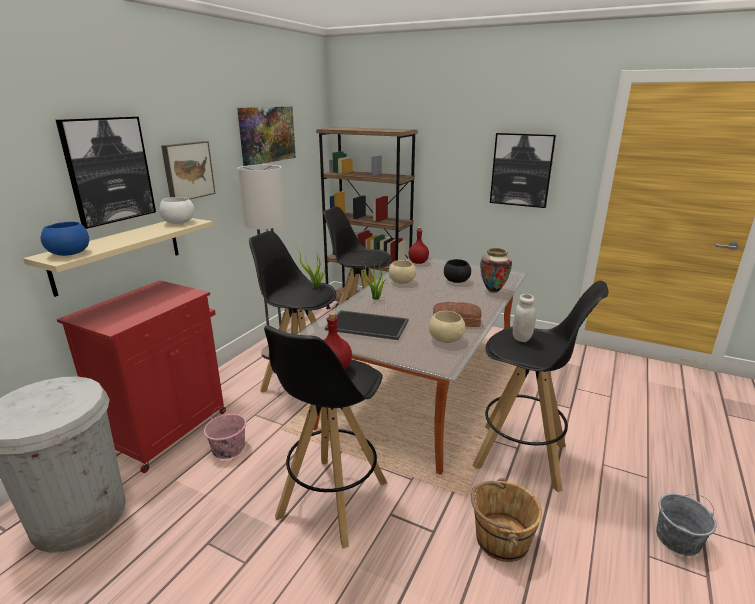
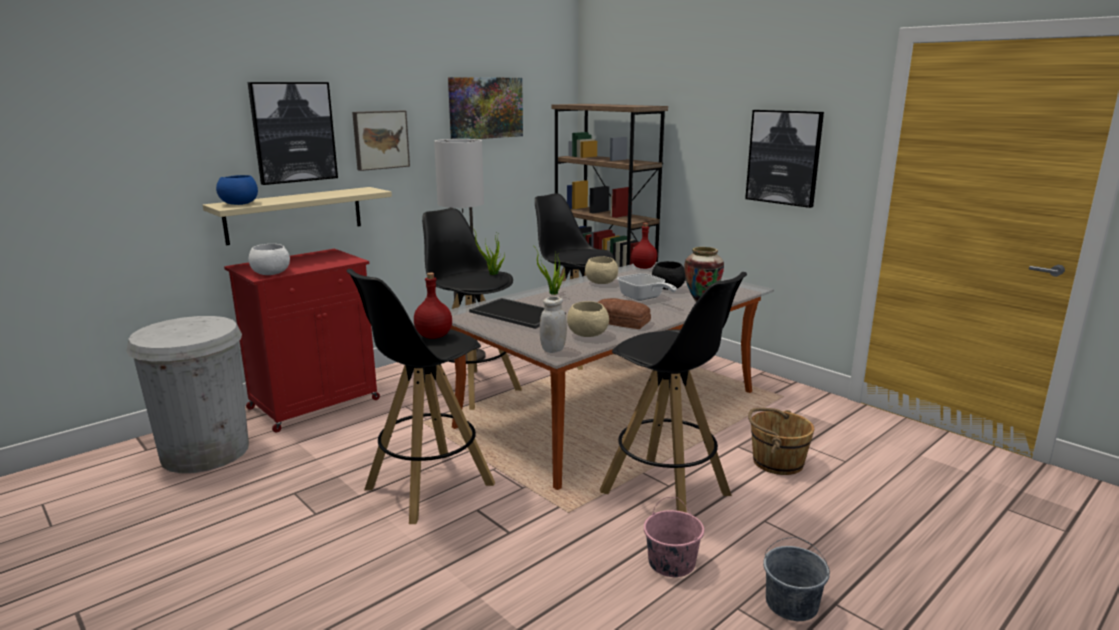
camera: 20 degrees right, 5 degrees down
(179, 223) = (358, 190): white bowl -> white bowl (271, 274)
(228, 448) = (361, 428): pink bucket -> pink bucket (671, 562)
(449, 293) = (643, 298): none -> frying pan
(500, 539) = (575, 554): brown bucket -> brown bucket (776, 462)
(521, 338) = (663, 339): white jar -> white jar (553, 349)

